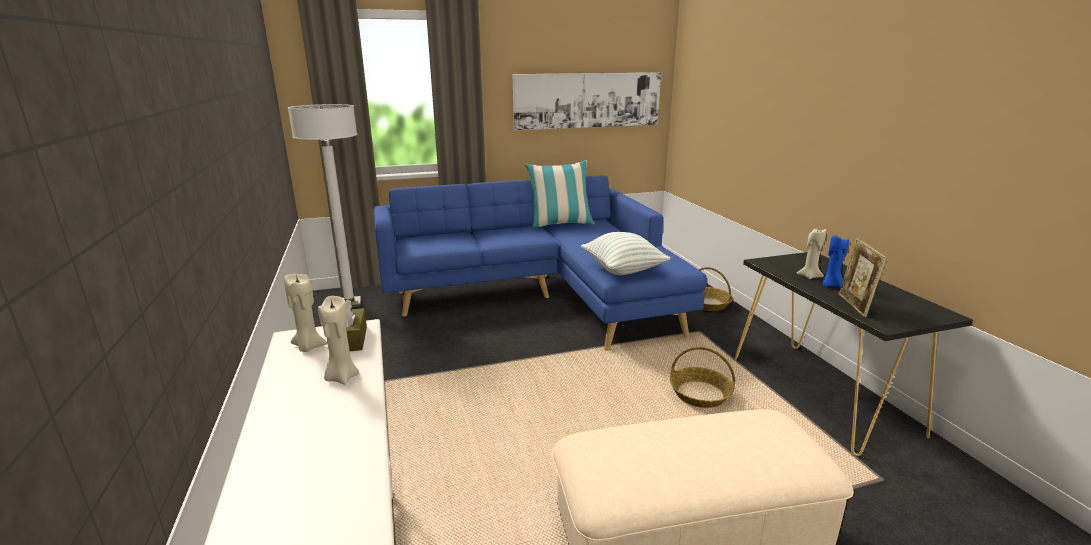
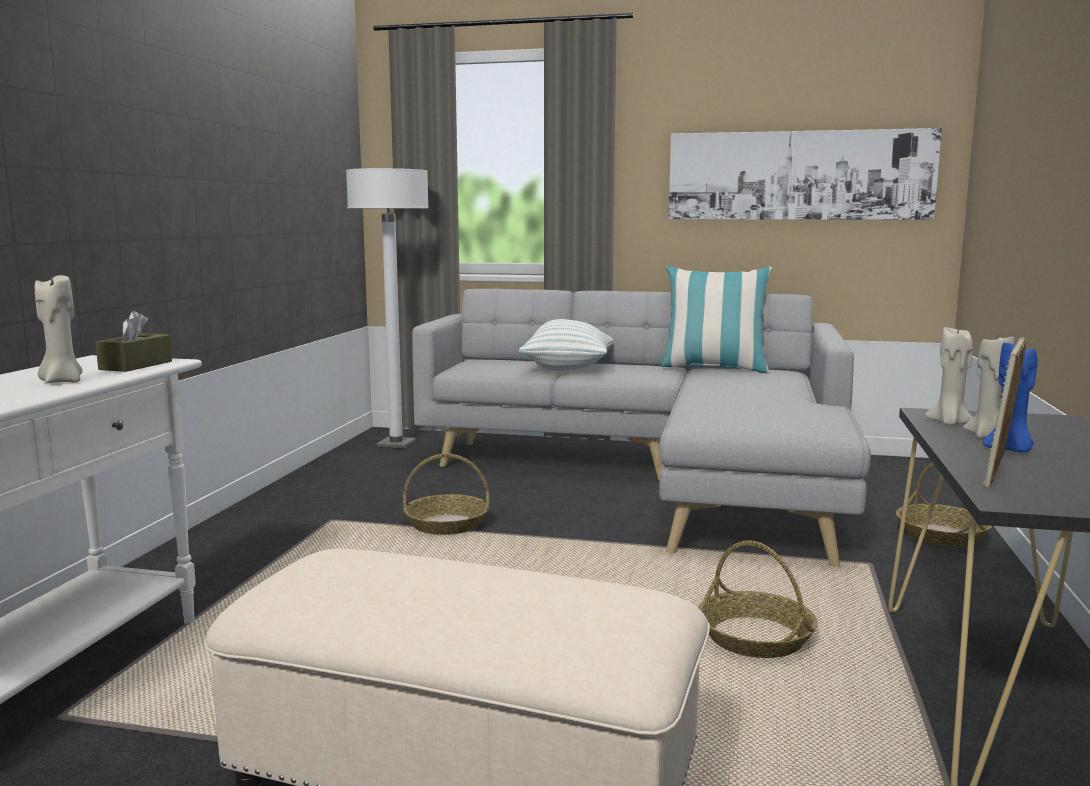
camera: 30 degrees right, 10 degrees down
(308, 347) = (90, 364): beige candle -> beige candle (949, 423)
(463, 363) = (447, 524): none -> basket
(546, 298) = (660, 481): blue sofa -> grey sofa
(623, 270) = (718, 419): pillow -> pillow (568, 369)

